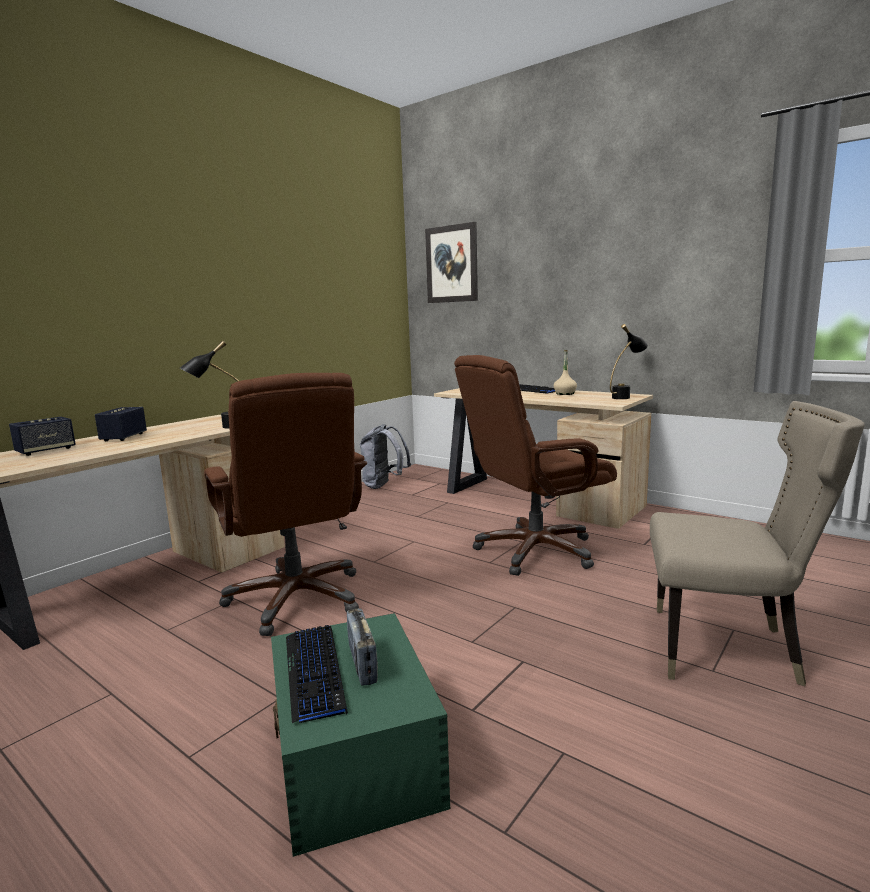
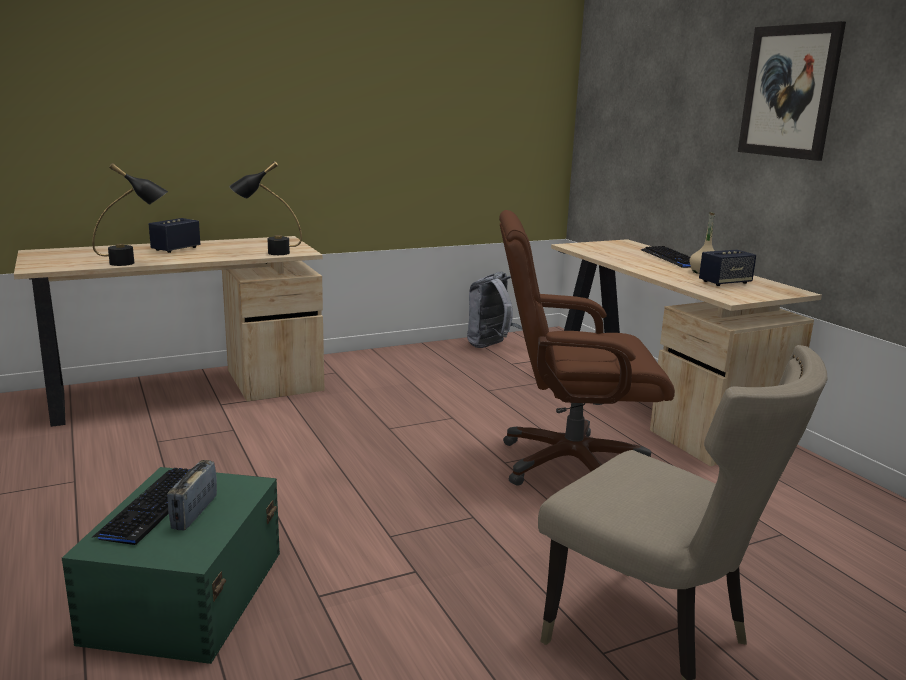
camera: 25 degrees right, 5 degrees up
(46, 451) = (102, 252): speaker -> speaker (725, 282)
(297, 598) = (282, 445): brown office chair -> none
(452, 264) = (623, 75): picture -> picture (789, 92)
(625, 397) = (773, 291): black table lamp -> black table lamp (134, 263)

